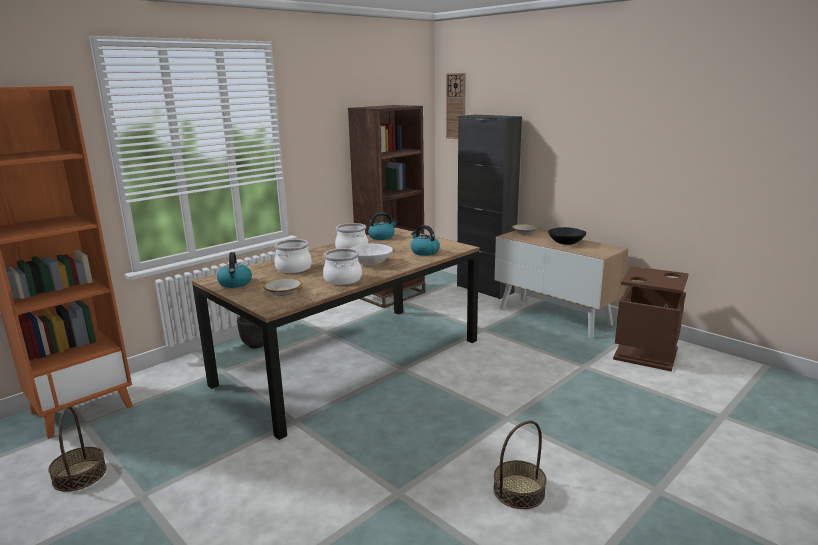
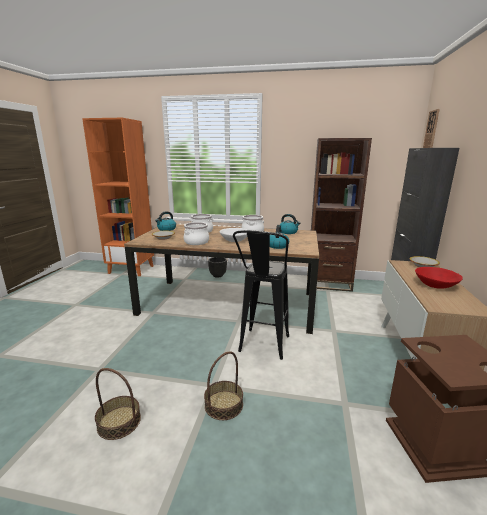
camera: 55 degrees right, 0 degrees up
(79, 475) = (85, 288): basket -> basket (223, 404)
(474, 373) = (262, 349): none -> black stool
(566, 243) = (435, 285): black bowl -> red bowl

